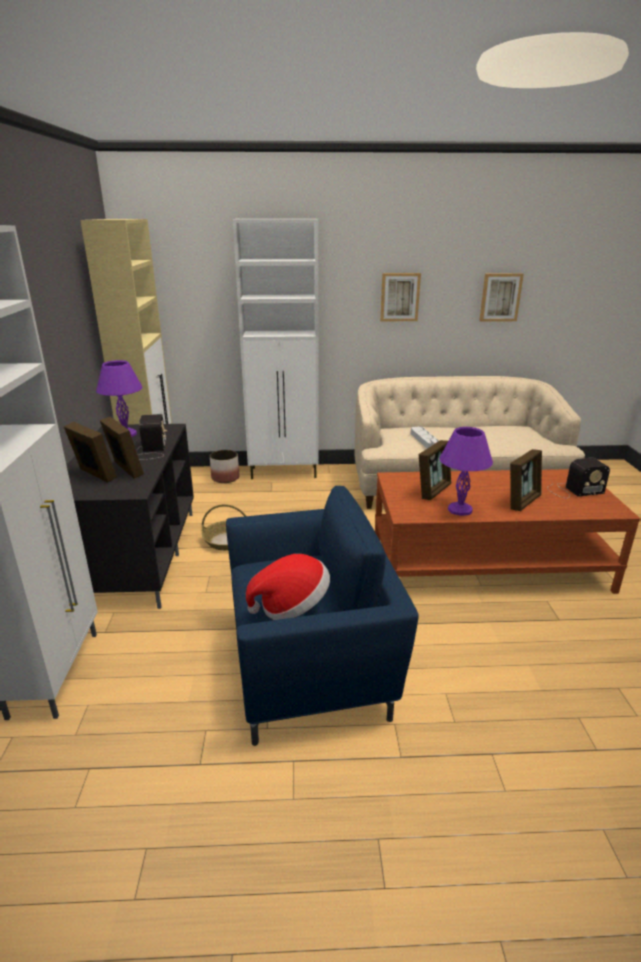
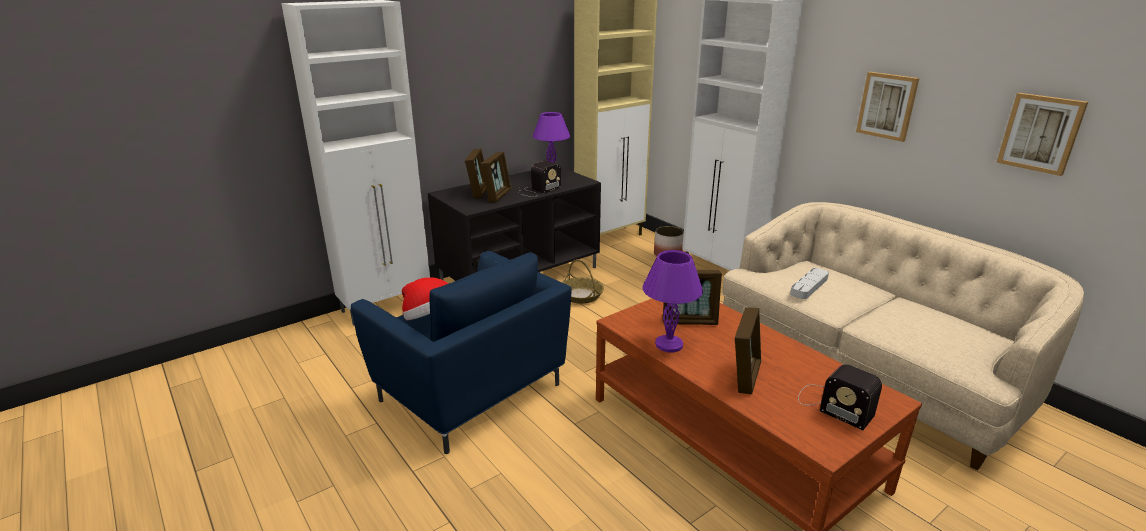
camera: 55 degrees right, 0 degrees up
(522, 501) = (745, 376): picture frame -> picture frame turned 75 degrees counterclockwise

